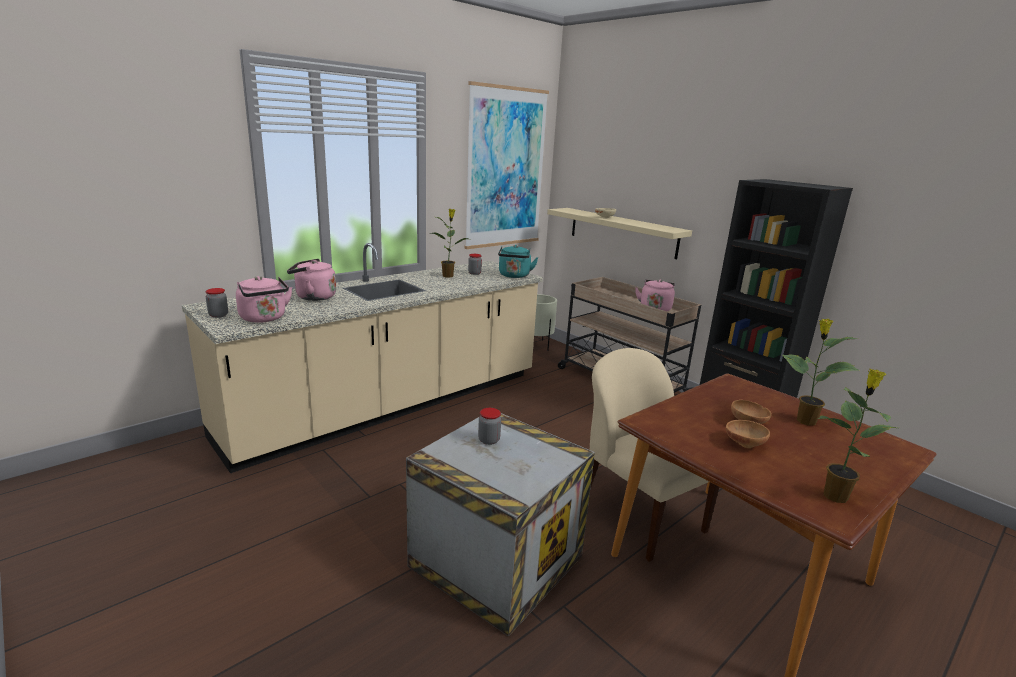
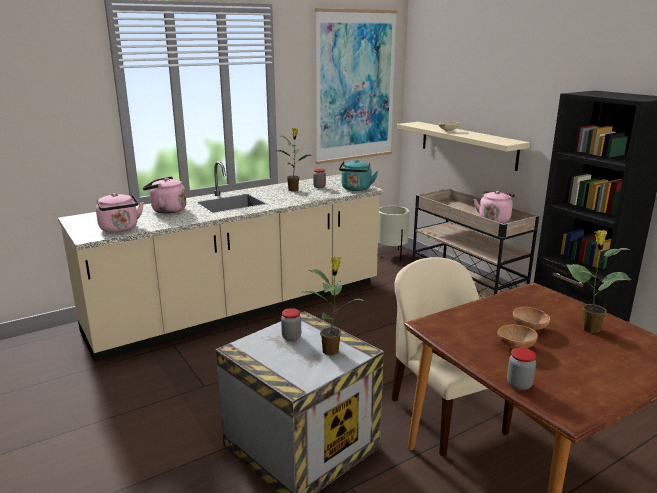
camera: 10 degrees right, 0 degrees up
(218, 315) = (84, 226): jar -> jar (519, 385)
(835, 495) = (582, 395): potted plant -> potted plant (331, 350)

